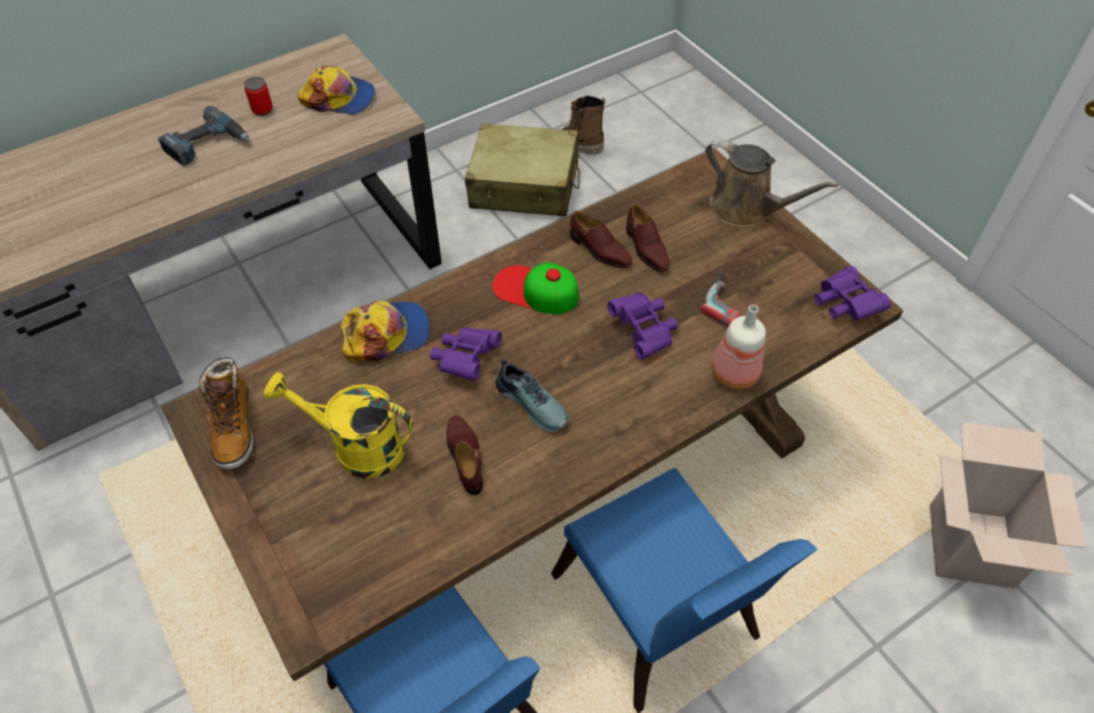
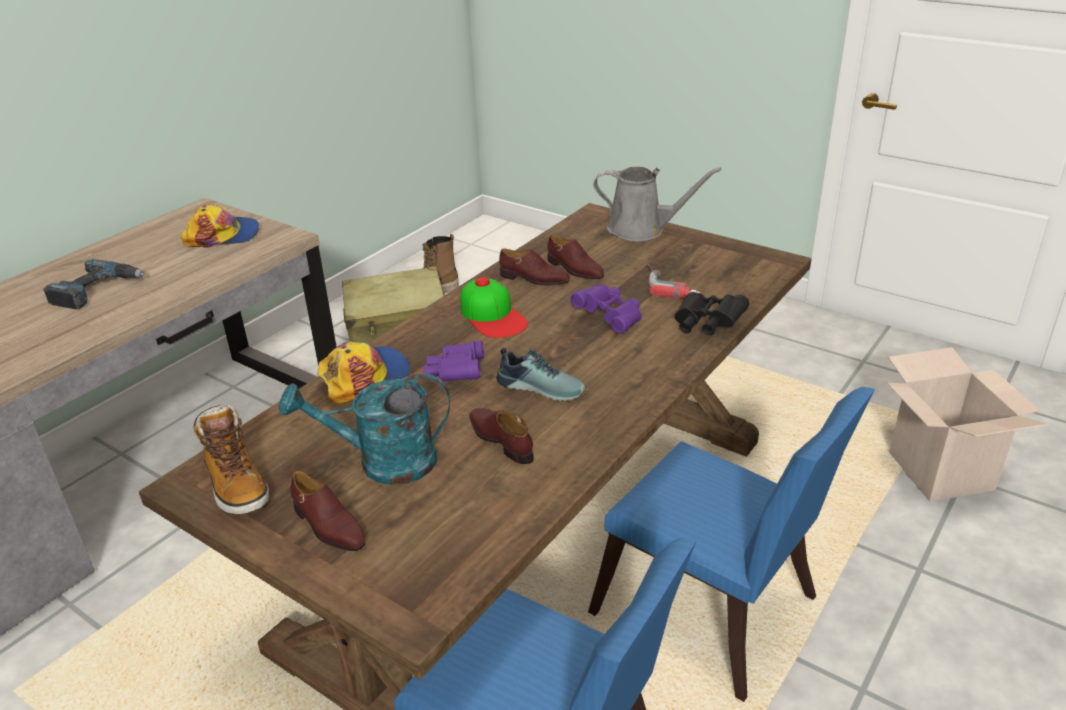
camera: 20 degrees left, 20 degrees down
(262, 109) = (146, 257): can -> none
(284, 503) = (328, 526): none -> brown shoe
(357, 447) = (383, 463): yellow watering can -> turquoise watering can
(535, 290) = (493, 316): cap -> cap turned 120 degrees counterclockwise
(732, 374) = (706, 325): bottle -> black binoculars
(746, 208) = (642, 230): brown watering can -> grey watering can
(845, 304) = (764, 265): purple binoculars -> none

